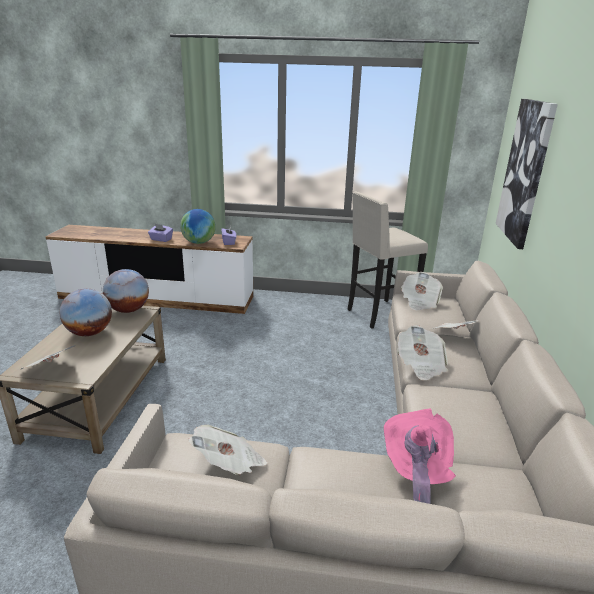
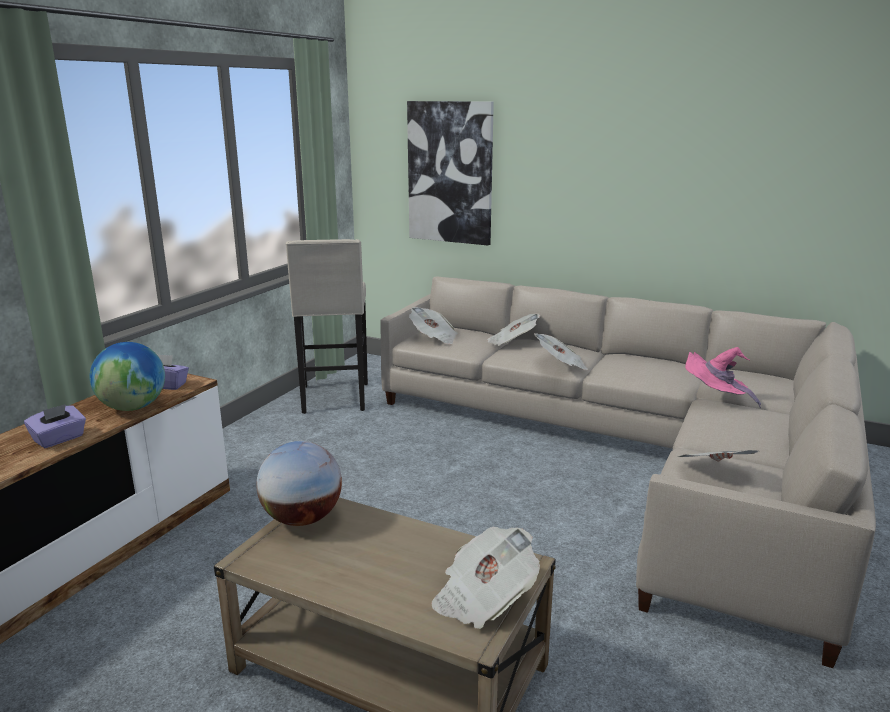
camera: 70 degrees left, 5 degrees down
(89, 333) = (366, 560): globe -> none

